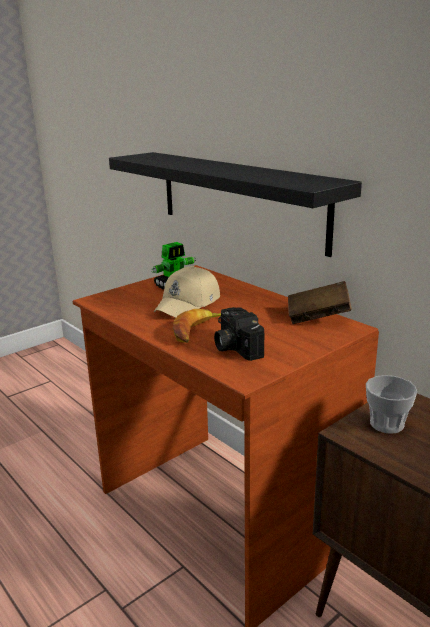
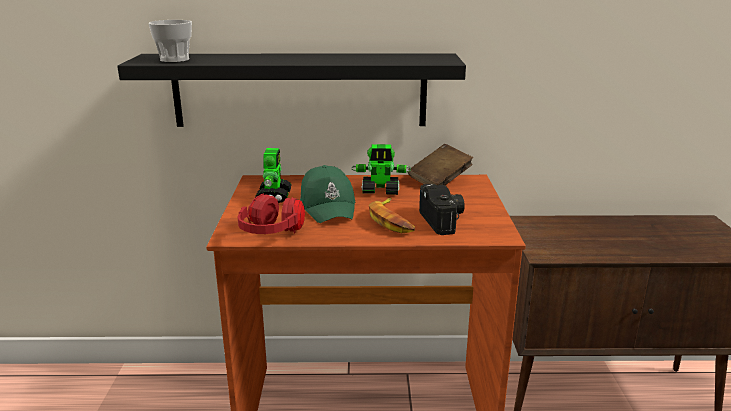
camera: 50 degrees left, 0 degrees up
(112, 308) = (272, 235): none -> red headphones
(188, 304) = (328, 206): beige cap -> green cap
(234, 347) = (444, 220): camera -> camera turned 120 degrees counterclockwise
(250, 307) = (381, 191): none -> toy robot
(386, 424) = (547, 239): cup -> cup (174, 59)

